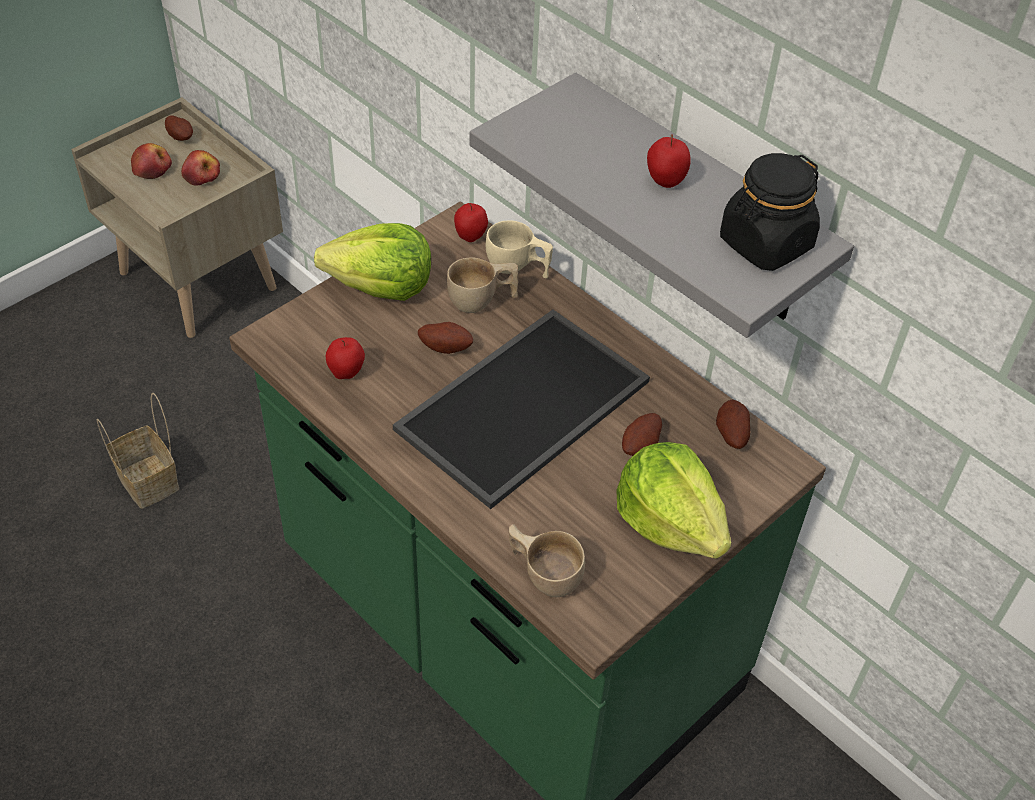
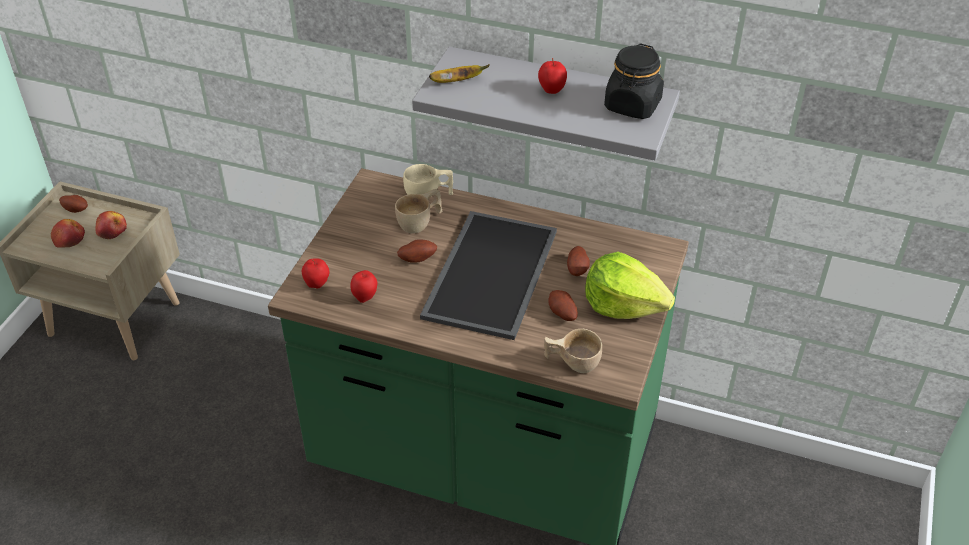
camera: 25 degrees left, 5 degrees down
(150, 482) = (169, 469): basket -> none
(381, 286) = (348, 237): lettuce -> none
(470, 238) = (385, 188): apple -> apple (317, 285)
(548, 125) = (457, 81): none -> banana
(730, 434) = (624, 243): potato -> potato (561, 314)

